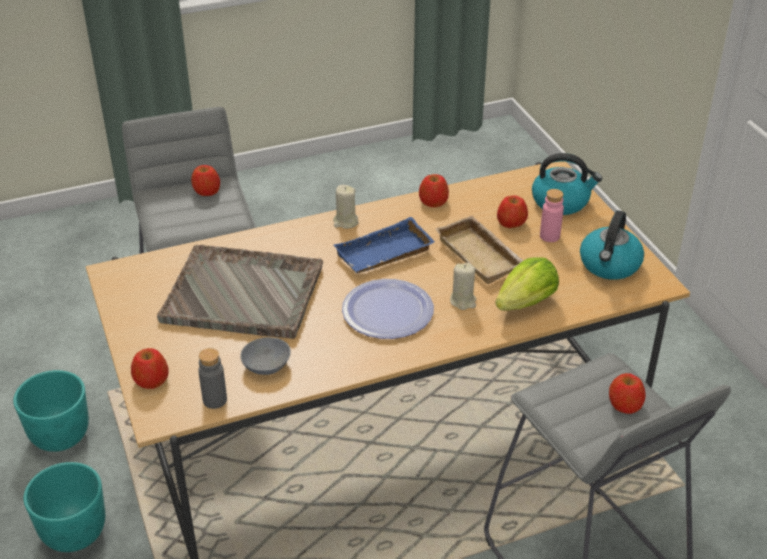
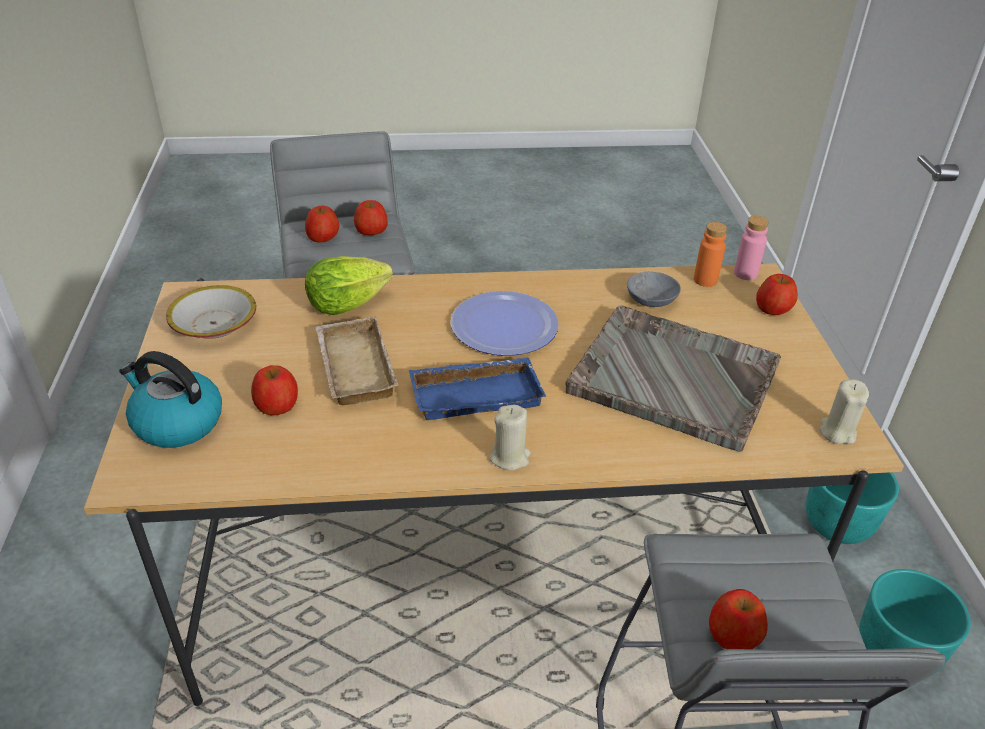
camera: 165 degrees left, 0 degrees up
(215, 400) = (705, 280): grey bottle -> orange bottle
(433, 201) = (359, 466): apple -> apple (371, 231)
(463, 301) = (413, 319): beige candle -> beige candle (837, 432)
(549, 236) = (245, 374): pink bottle -> pink bottle (745, 273)
(609, 265) = (213, 324): kettle -> bowl

